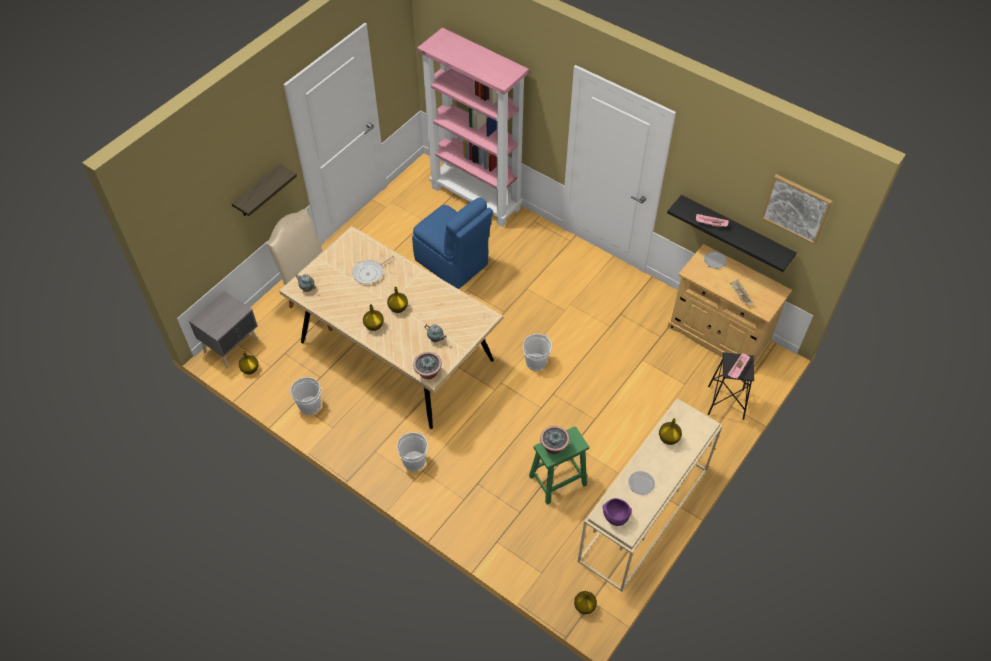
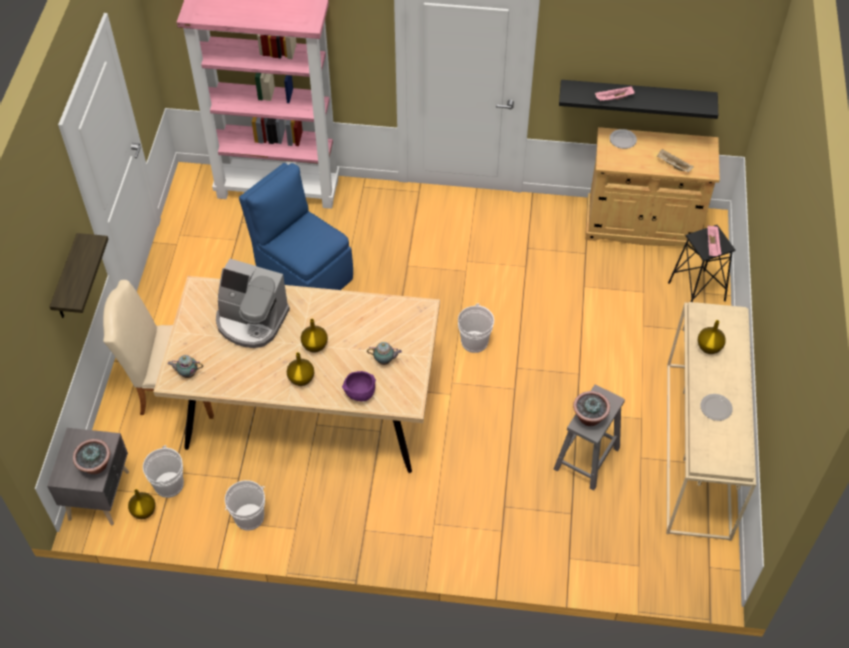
camera: 30 degrees left, 0 degrees up
(370, 273) = (251, 321): frying pan -> coffee machine
(414, 461) = (417, 518): white bucket -> white bucket (169, 485)
(428, 373) = (404, 403): potted plant -> potted plant (96, 466)
(452, 263) = (303, 274): blue chair -> blue chair turned 150 degrees counterclockwise
(557, 481) = (586, 459): green stool -> grey stool
(584, 606) = (705, 576): yellow vase -> none
(615, 517) = (715, 457): purple bowl -> purple bowl (359, 394)
(796, 208) = (712, 41): picture -> none

